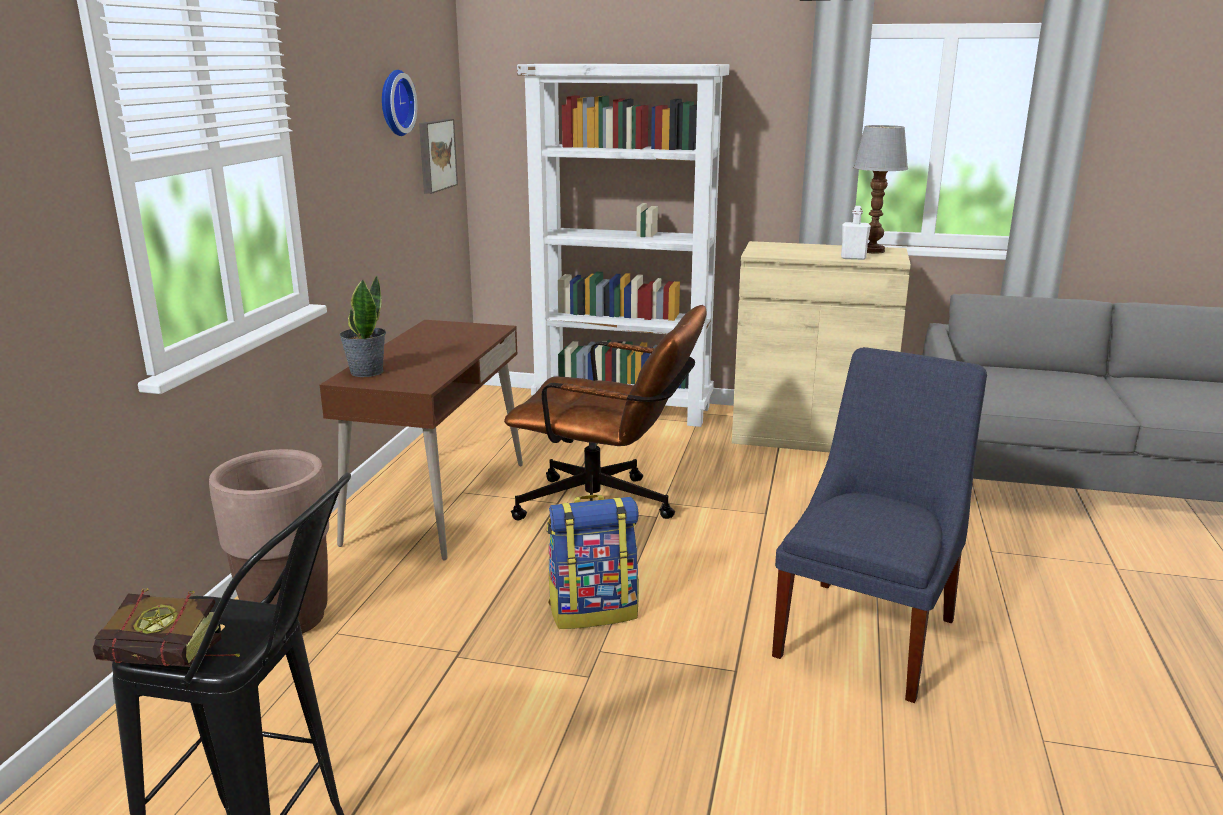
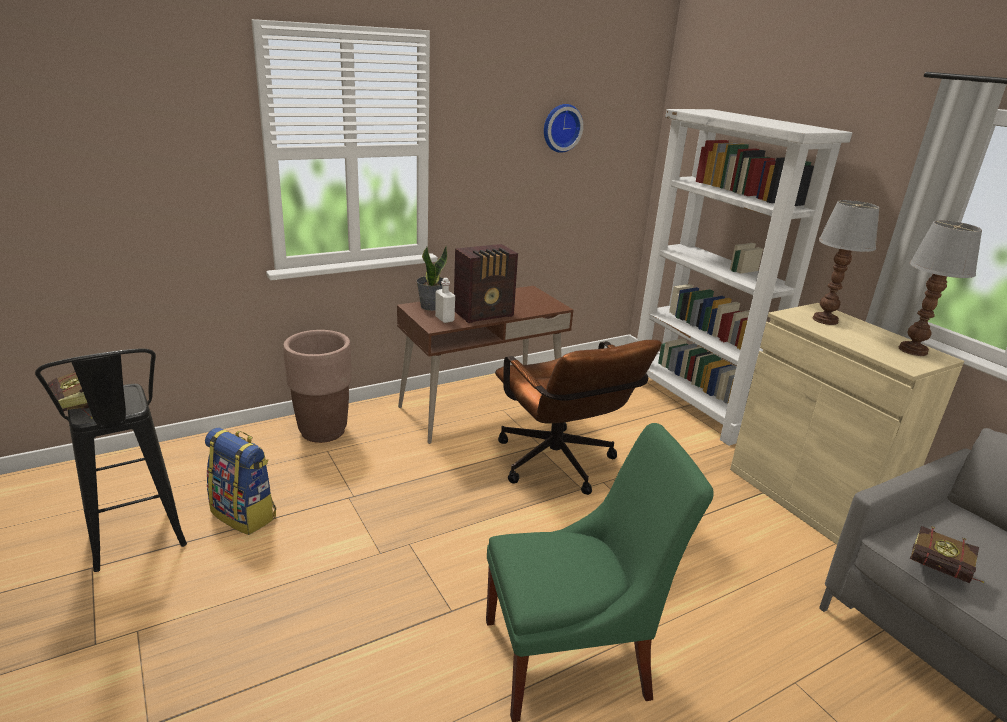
camera: 45 degrees right, 5 degrees up
(435, 155) = (608, 169): picture -> none
(444, 358) = (485, 314): none -> radio
(593, 611) = (445, 520): backpack -> backpack (245, 514)
(784, 250) = (824, 320): none -> table lamp
(853, 258) = (868, 350): white bottle -> white bottle (444, 319)
(869, 632) = (573, 657): blue chair -> green chair
(1029, 402) = (944, 573): none -> book

